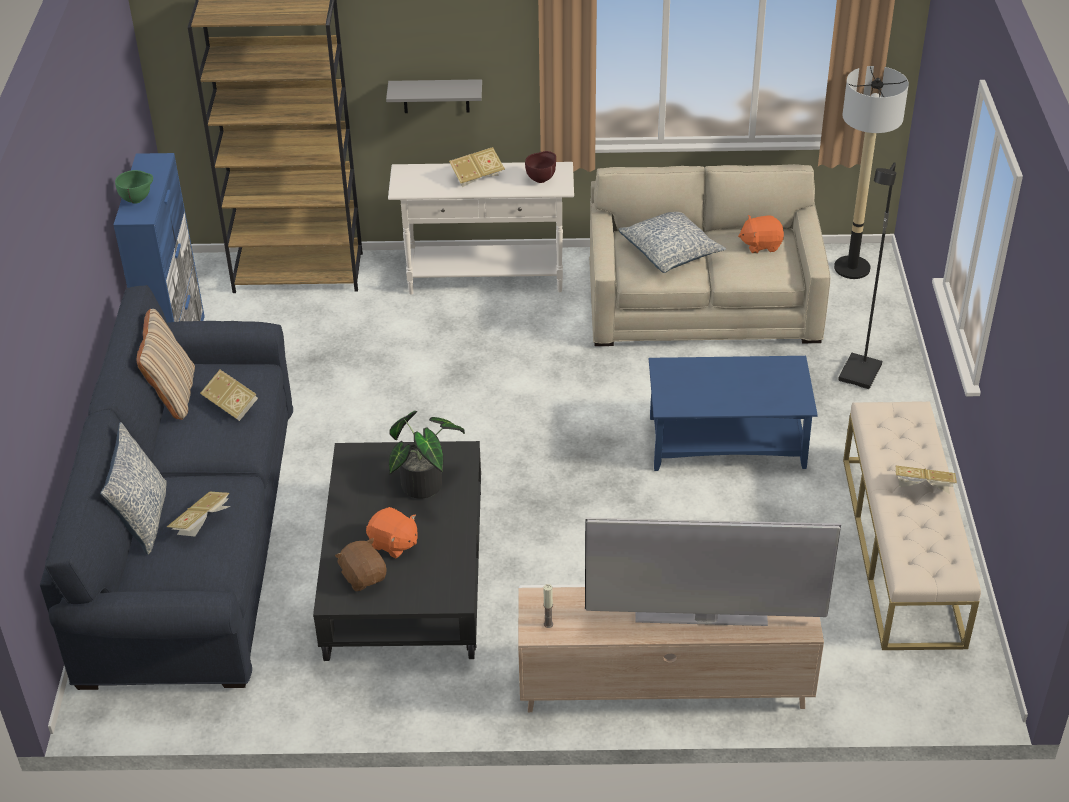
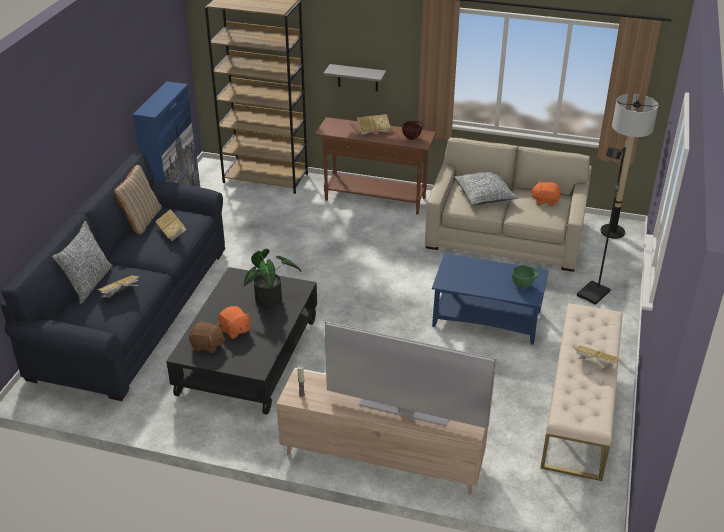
camera: 15 degrees right, 5 degrees down
(138, 200) = (153, 104): green bowl -> green bowl (523, 285)
(364, 576) = (207, 345): brown plush toy -> brown plush toy turned 120 degrees clockwise
(486, 278) = (375, 199): white console table -> brown console table

